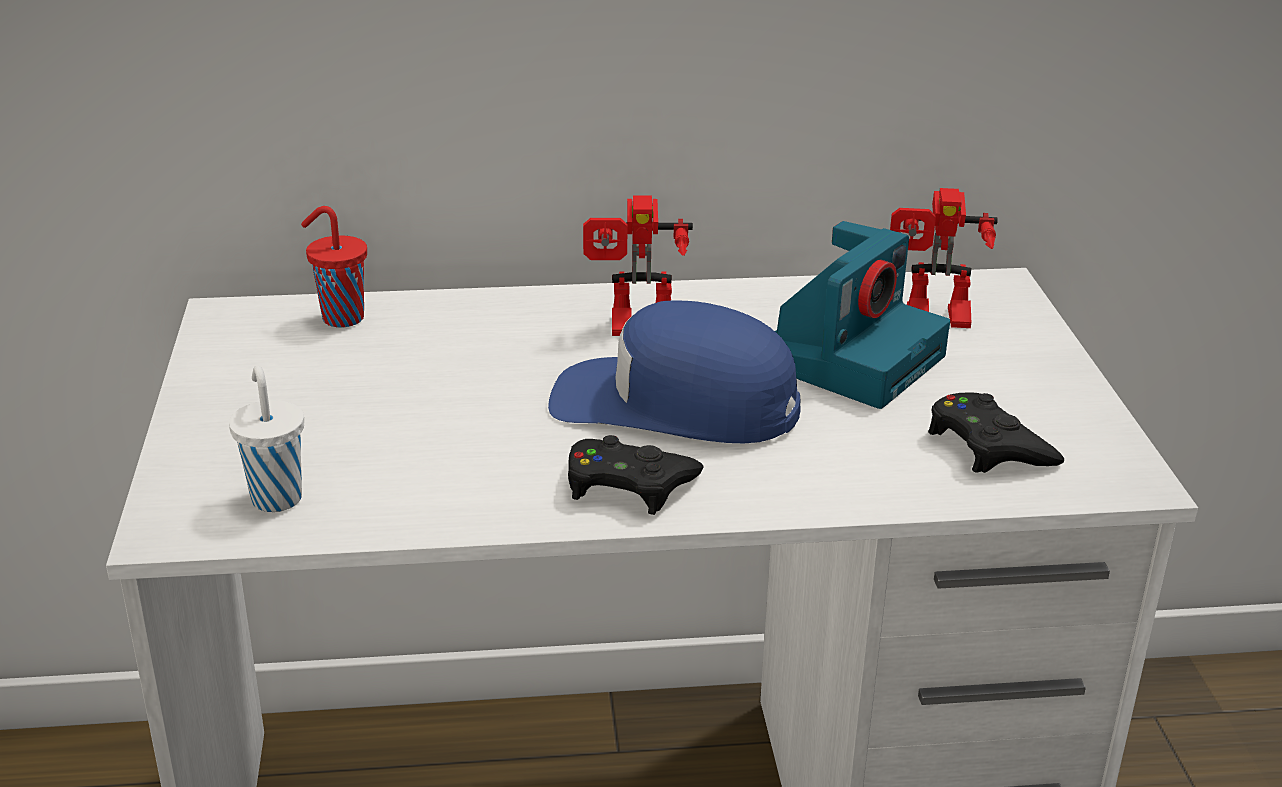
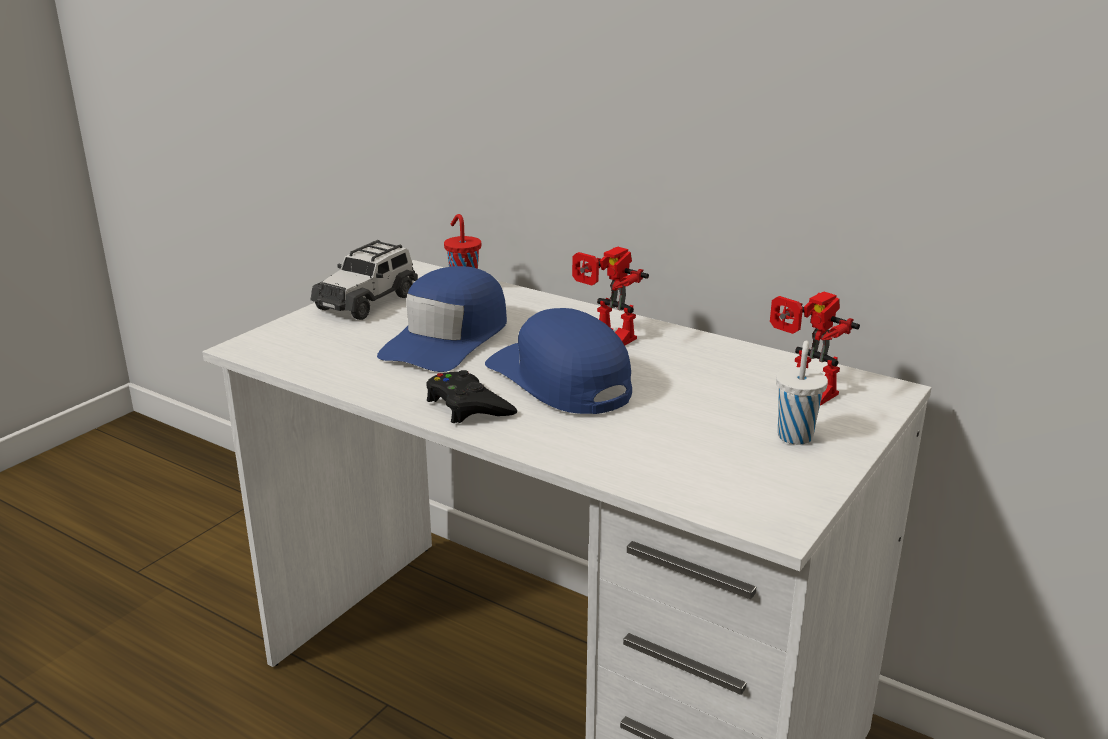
camera: 40 degrees right, 5 degrees down
(236, 387) = (367, 301): none -> toy car
(276, 497) = (306, 350): white cup -> white cup (795, 435)
(445, 401) = (448, 338): none -> blue cap
(850, 357) = (708, 393): camera -> none
(988, 445) = (712, 468): black game controller -> none

